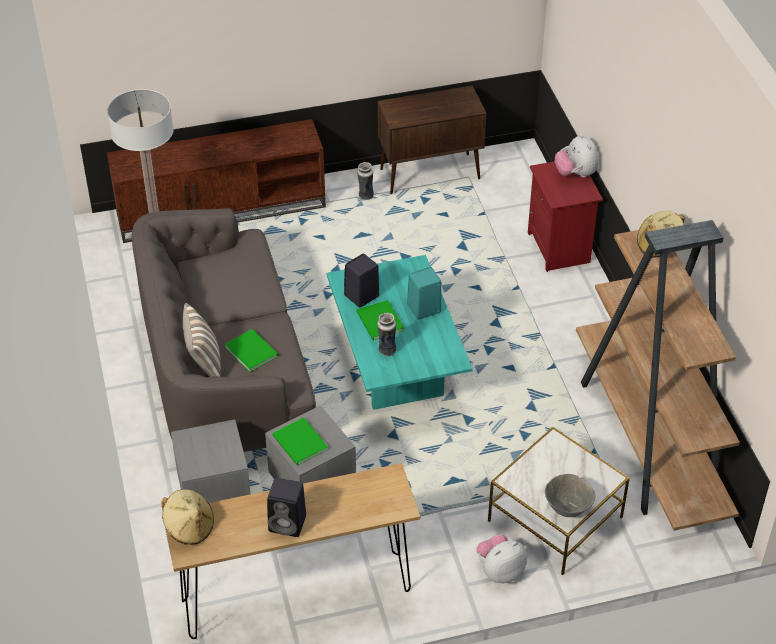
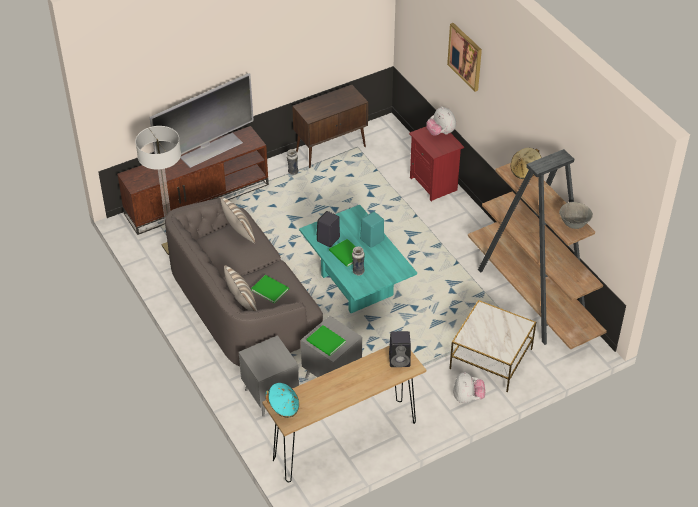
camera: 15 degrees left, 0 degrees up
(189, 527) = (283, 407): beige hat -> turquoise hat
(239, 264) = (238, 234): none -> pillow
(244, 142) = (210, 149): none -> television
(288, 523) = (346, 391): black speaker -> black speaker (400, 360)
(500, 571) = (467, 398): plush toy -> plush toy turned 135 degrees clockwise
(567, 508) = (505, 348): grey bowl -> grey bowl (574, 224)
(616, 62) = (465, 56): none -> picture

